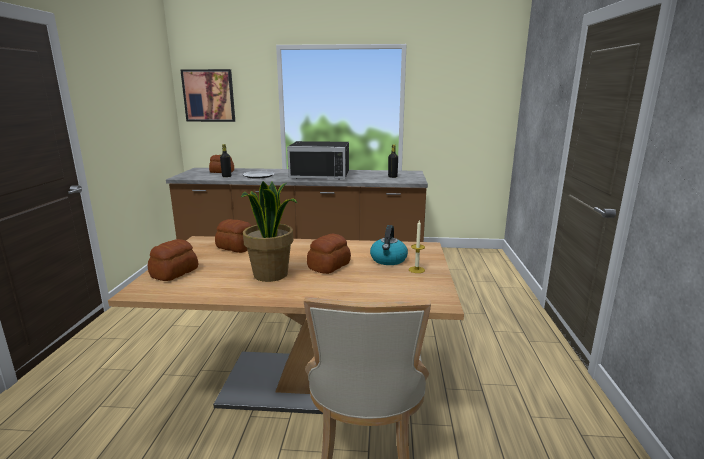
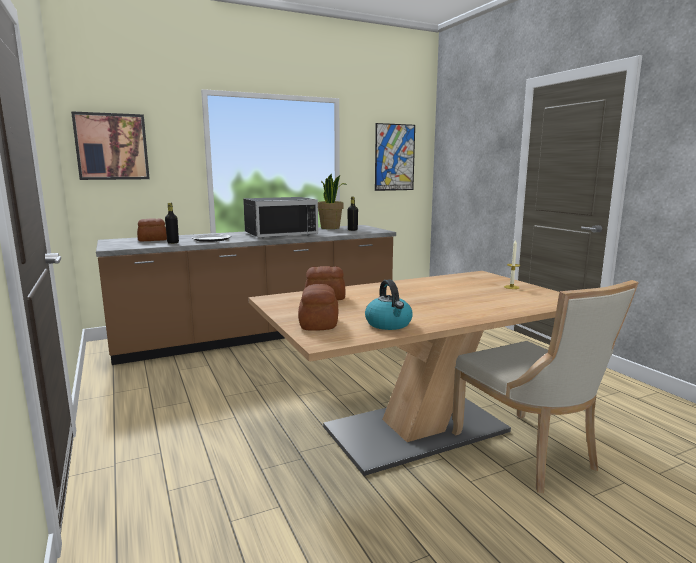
camera: 30 degrees left, 5 degrees down
(271, 275) = (413, 308): potted plant -> potted plant (330, 228)
(330, 266) = (444, 295): bread -> none
(388, 260) = (477, 285): kettle -> kettle (389, 324)
(468, 102) = (394, 157): none -> picture

